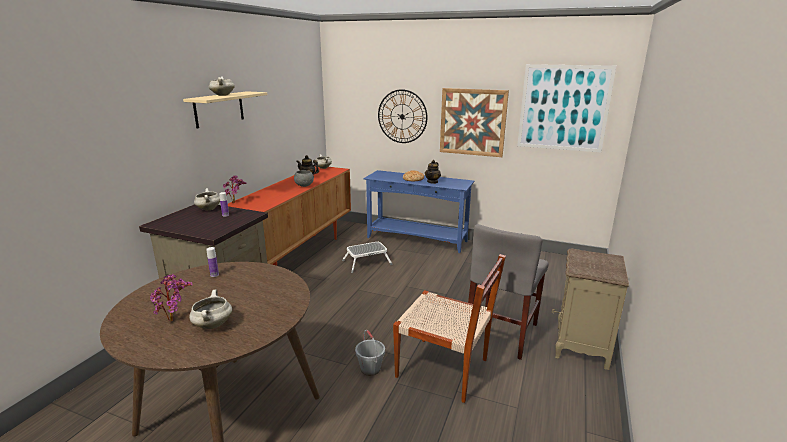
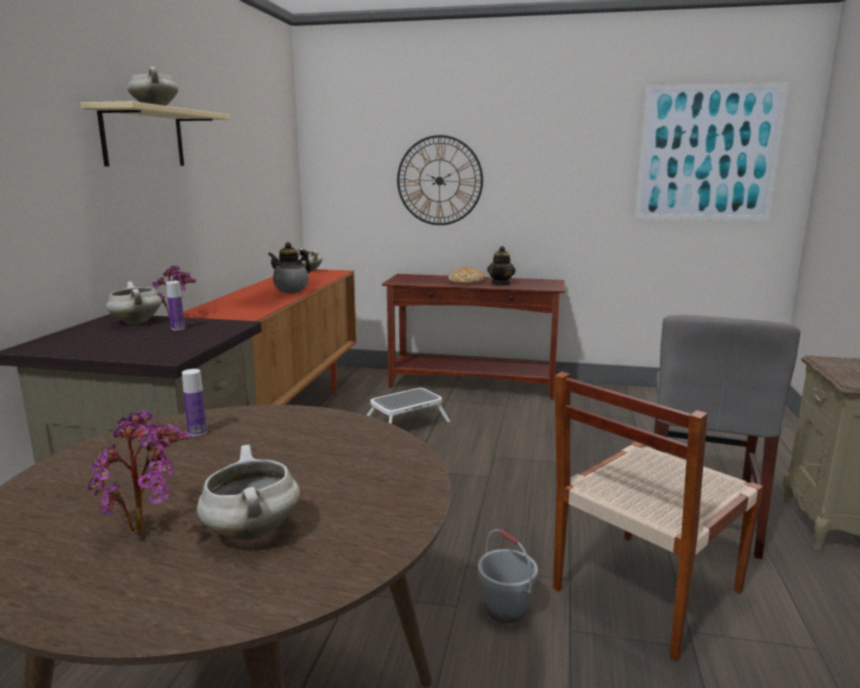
camera: 10 degrees left, 5 degrees down
(417, 239) = (473, 385): blue console table -> brown console table
(444, 370) = (643, 593): chair -> chair turned 120 degrees clockwise
(472, 122) = (560, 184): picture -> none

